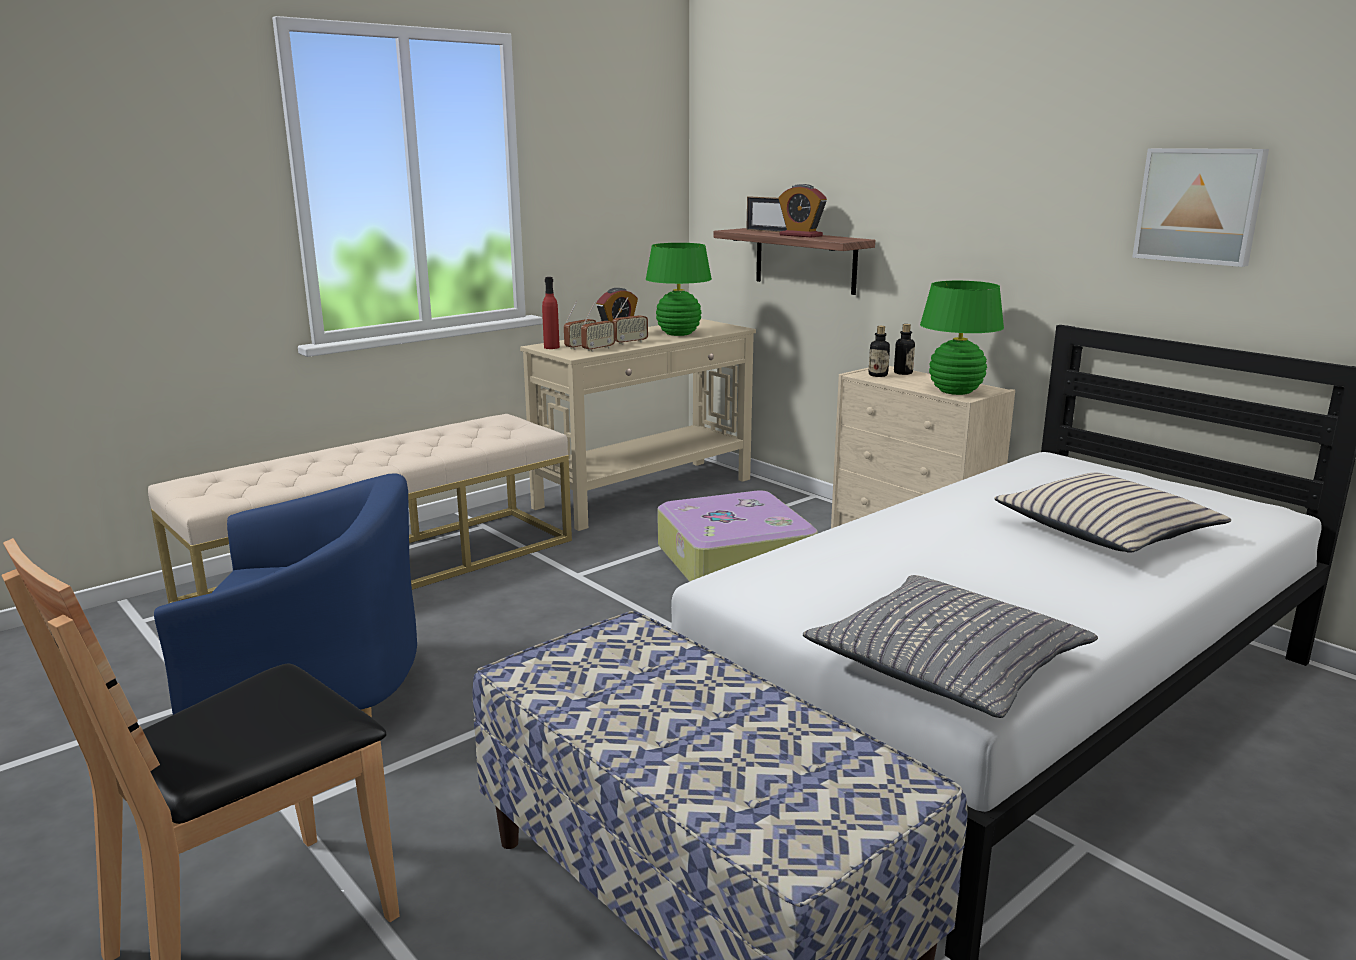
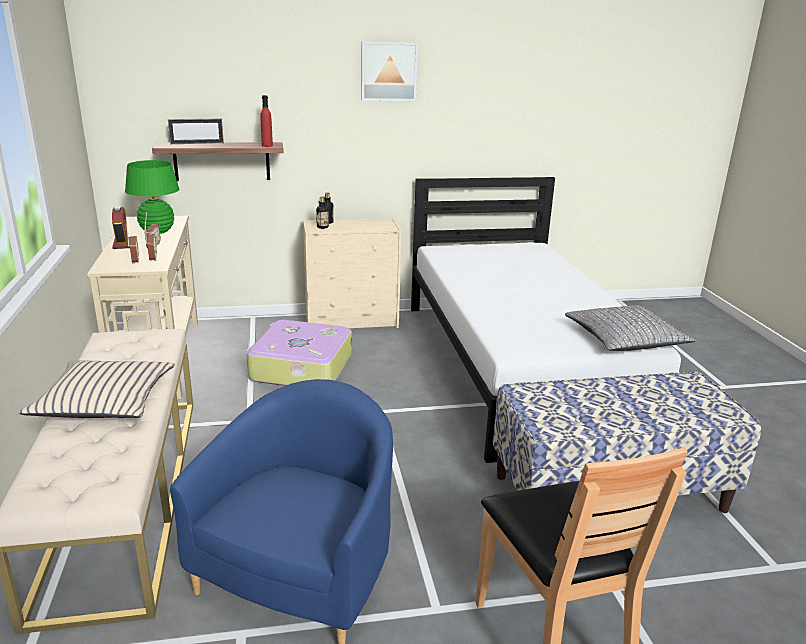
camera: 60 degrees left, 5 degrees up
(551, 347) = (115, 266): red bottle -> red bottle (267, 145)
(801, 235) = (231, 145): alarm clock -> none
(955, 391) = (378, 226): green table lamp -> none
(1106, 531) = (529, 272): beige pillow -> beige pillow (104, 401)
(1200, 205) = (477, 111): picture -> picture (388, 71)

